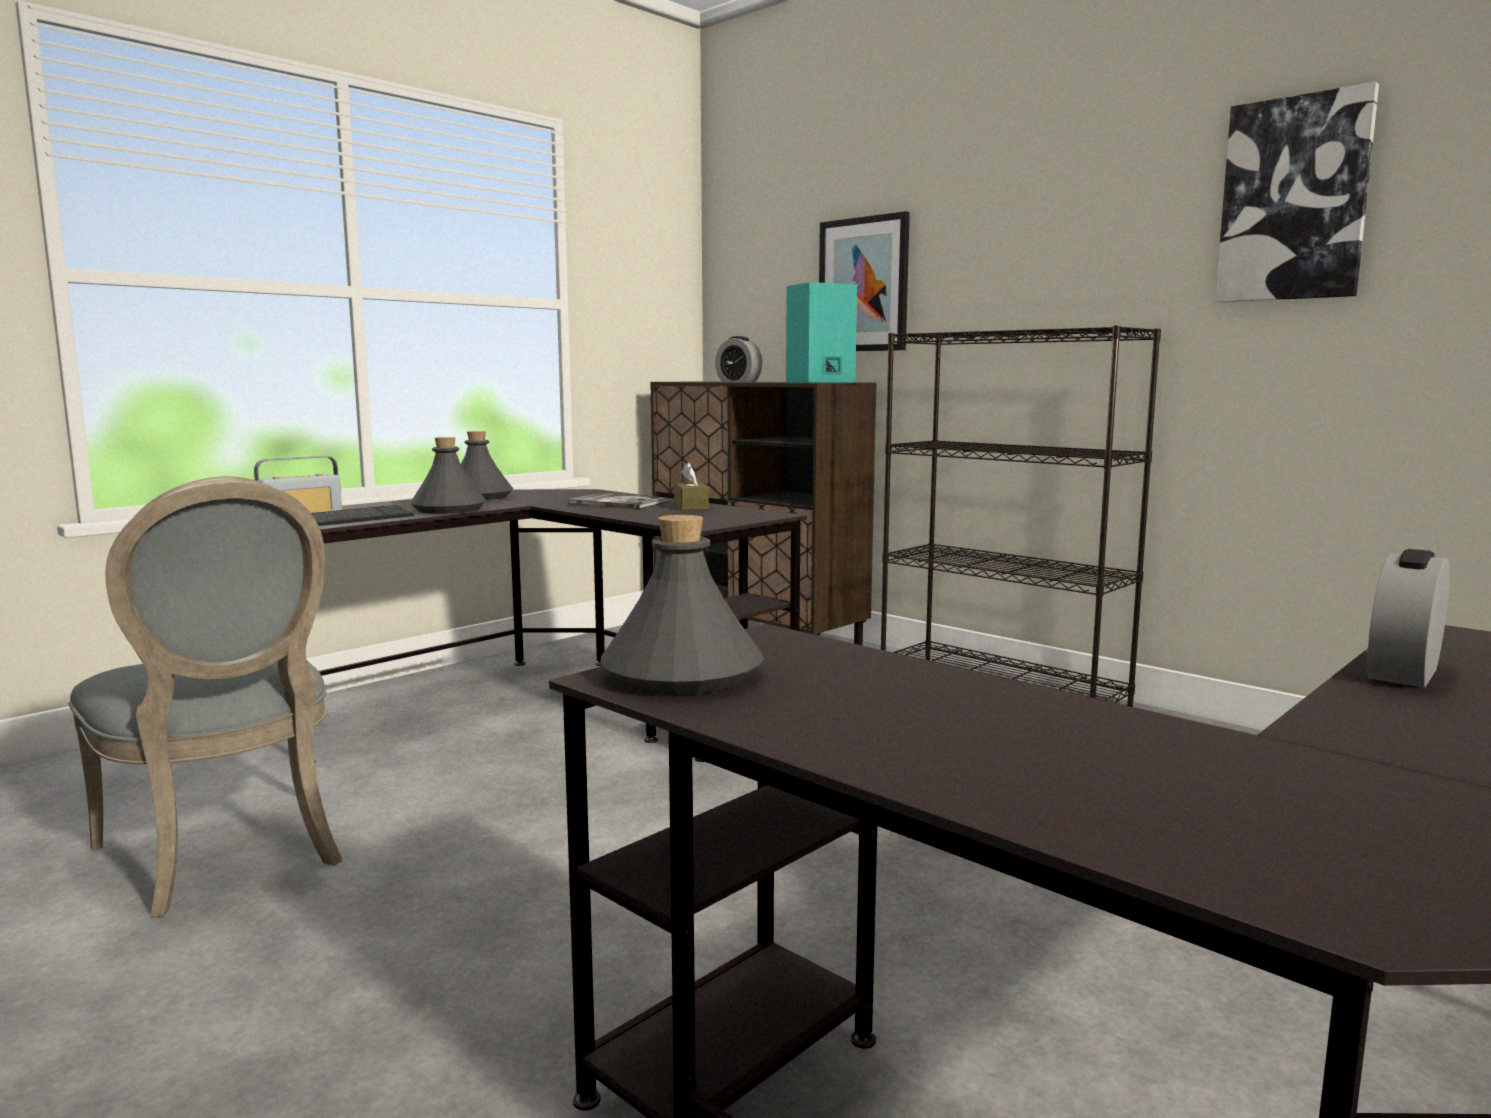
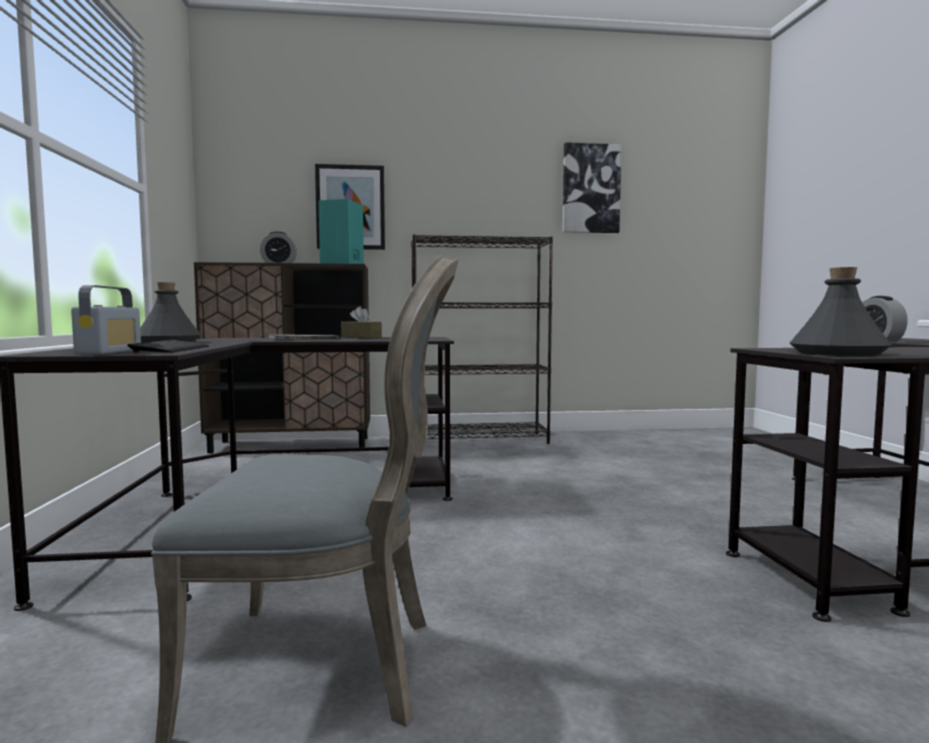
camera: 50 degrees left, 5 degrees down
(449, 509) = (207, 344): grey bottle -> none

